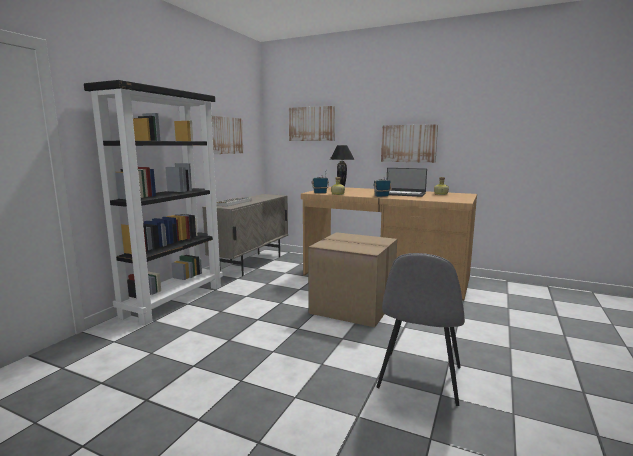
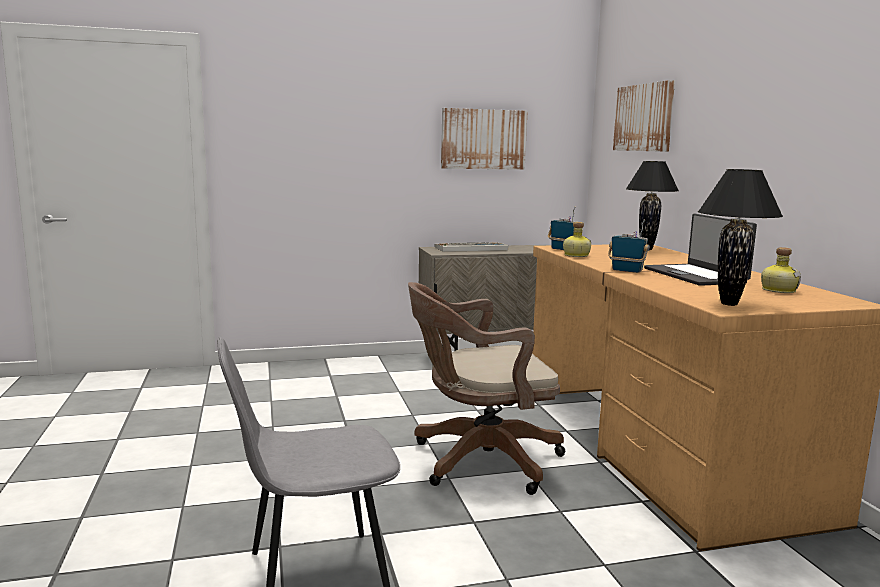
camera: 50 degrees right, 0 degrees up
(174, 300) = (328, 367): black bookcase -> none
(351, 307) = (479, 461): cardboard box -> brown office chair
(408, 143) = (777, 162): picture -> none
(455, 200) = (728, 304): none -> black table lamp

